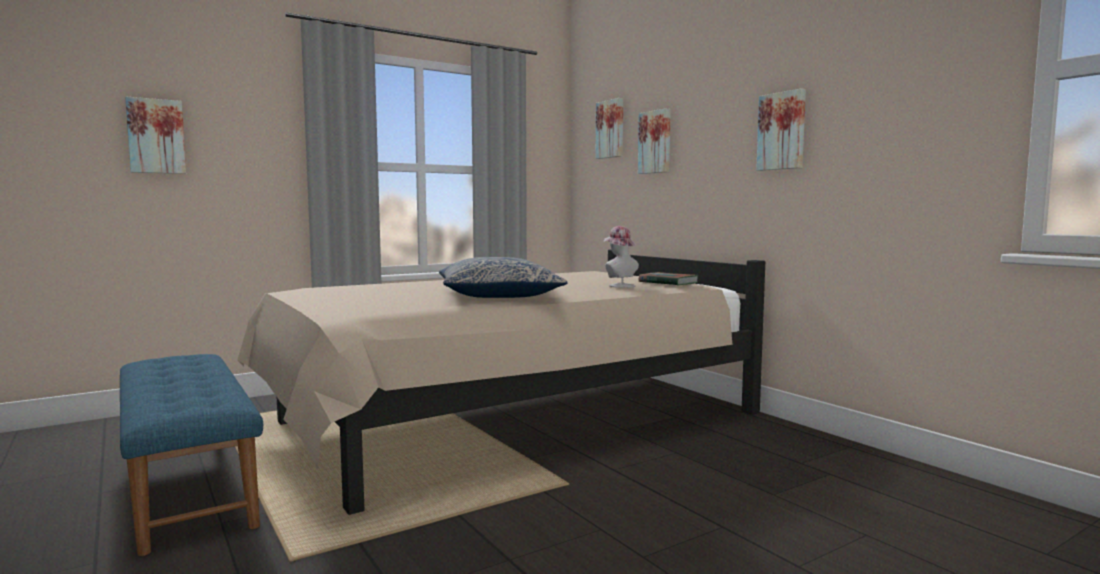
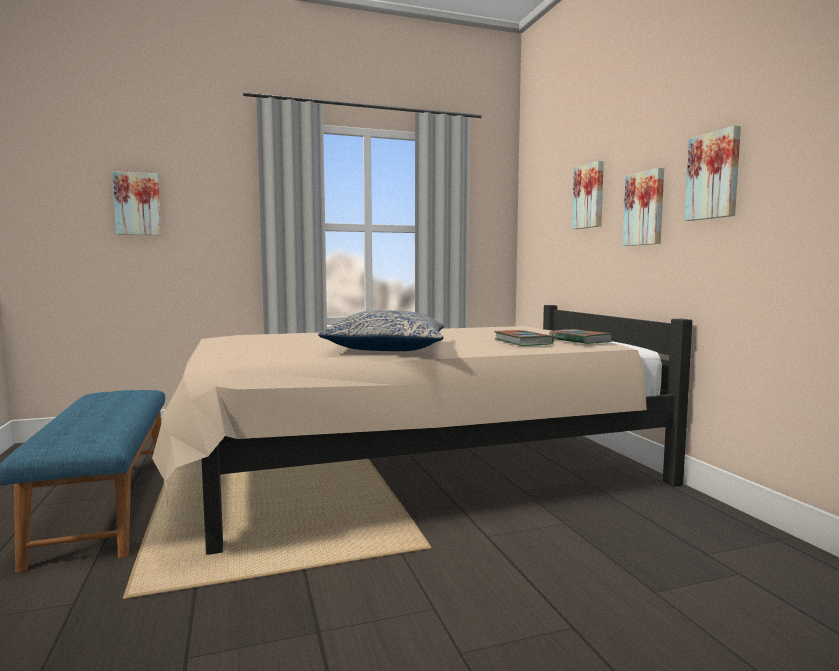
camera: 15 degrees right, 0 degrees up
(611, 129) = (551, 186): picture -> picture (645, 208)
(619, 285) = (523, 342): hat -> book

